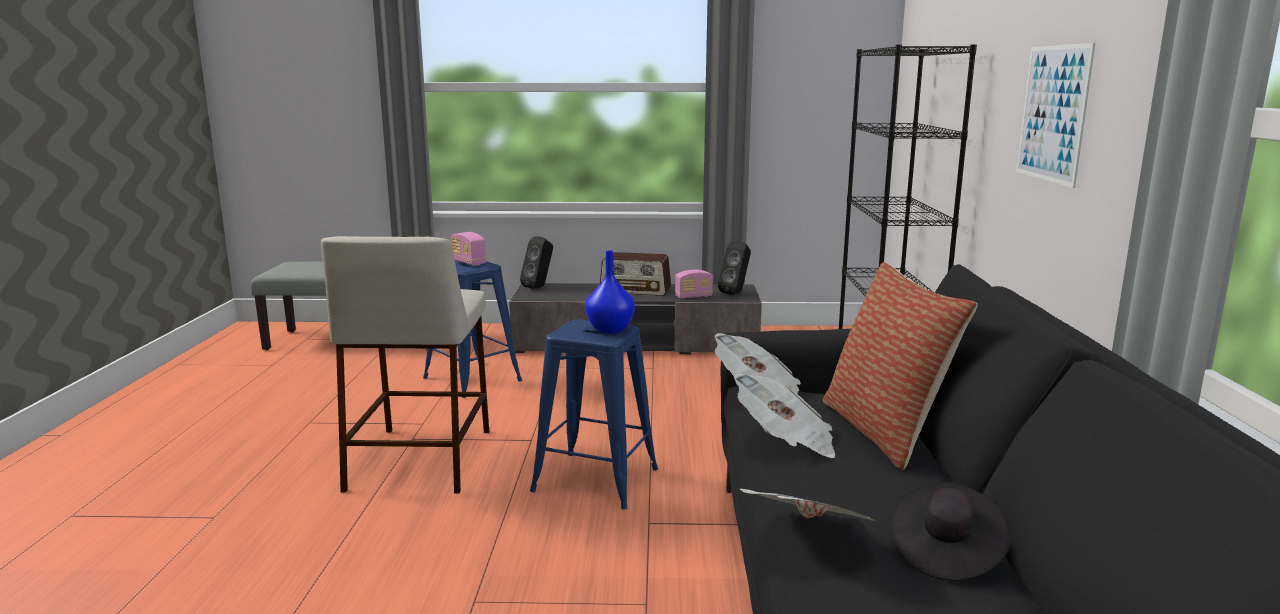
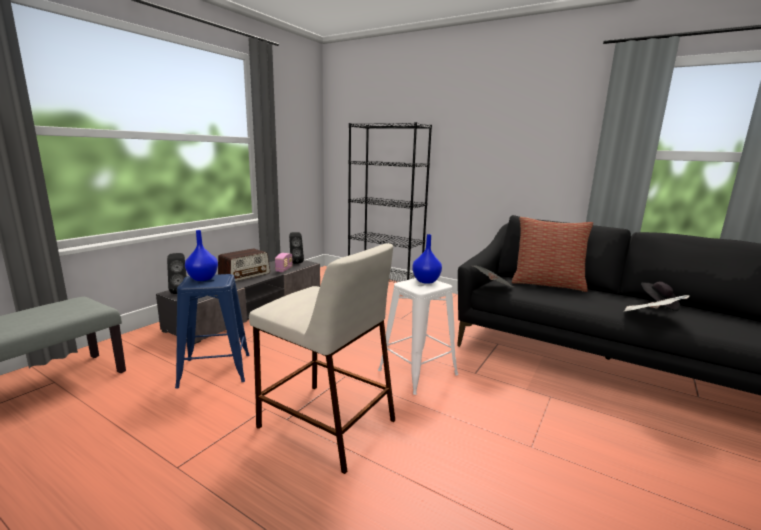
camera: 60 degrees left, 0 degrees up
(468, 262) = (203, 278): radio -> blue vase
(594, 480) = (417, 372): blue stool -> white stool
(785, 441) = (555, 297): newspaper -> none
(1053, 113) = (500, 154): picture -> none

